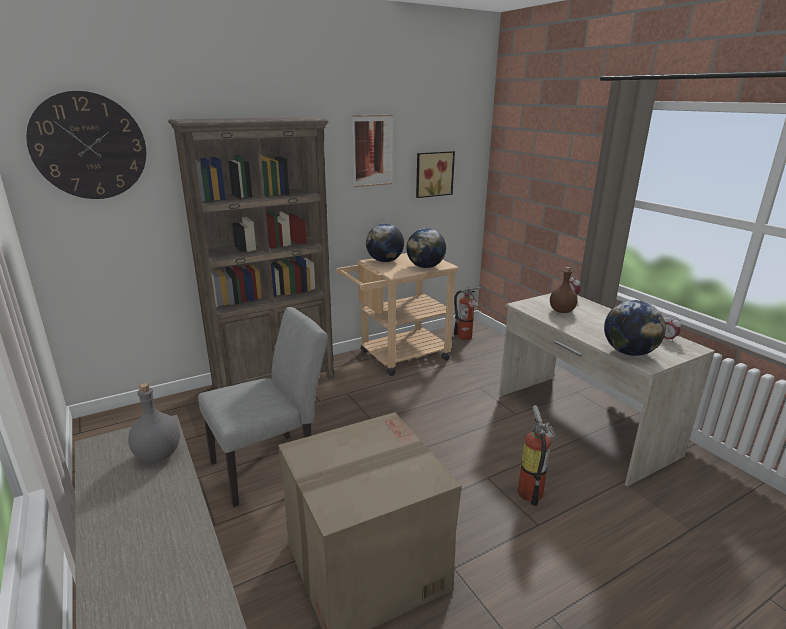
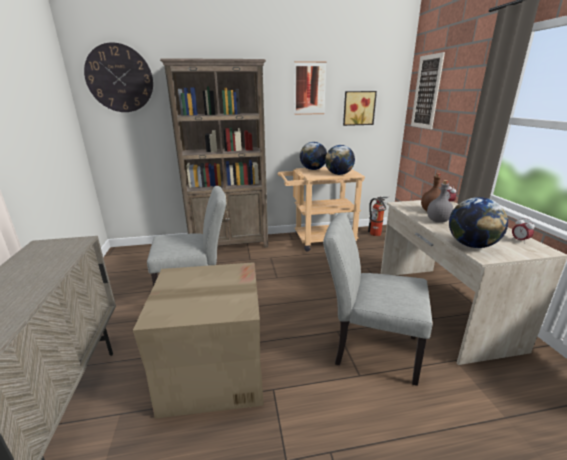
camera: 20 degrees right, 0 degrees up
(157, 455) = (61, 254): grey bottle -> grey bottle (437, 221)
(517, 155) = (426, 92): none -> picture
(531, 490) = (368, 348): fire extinguisher -> grey chair

